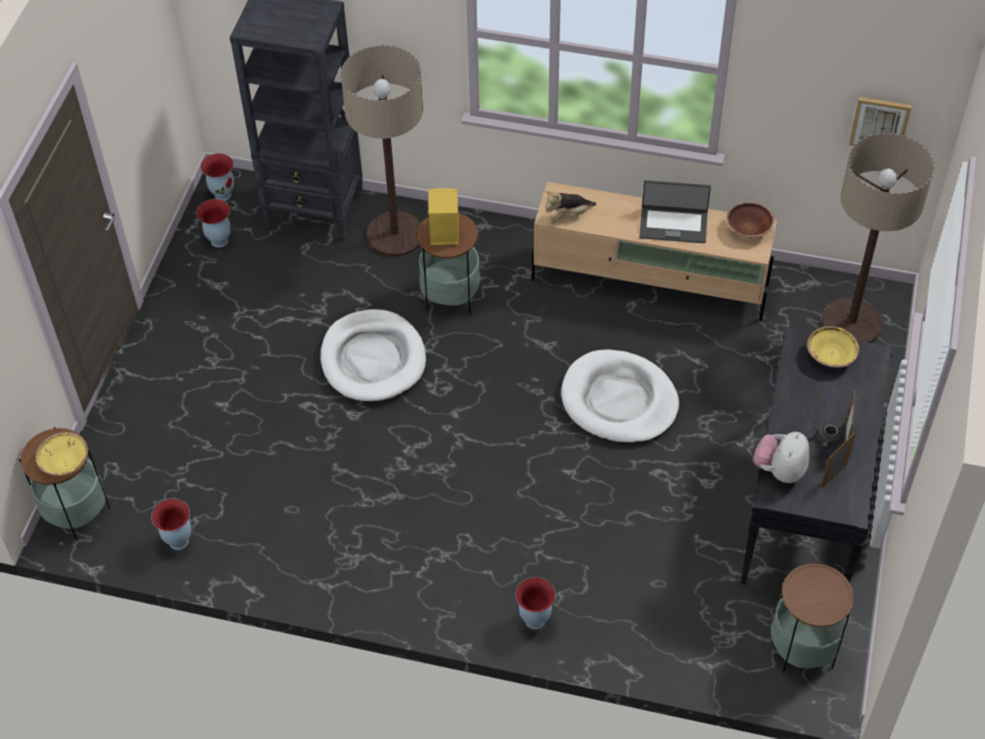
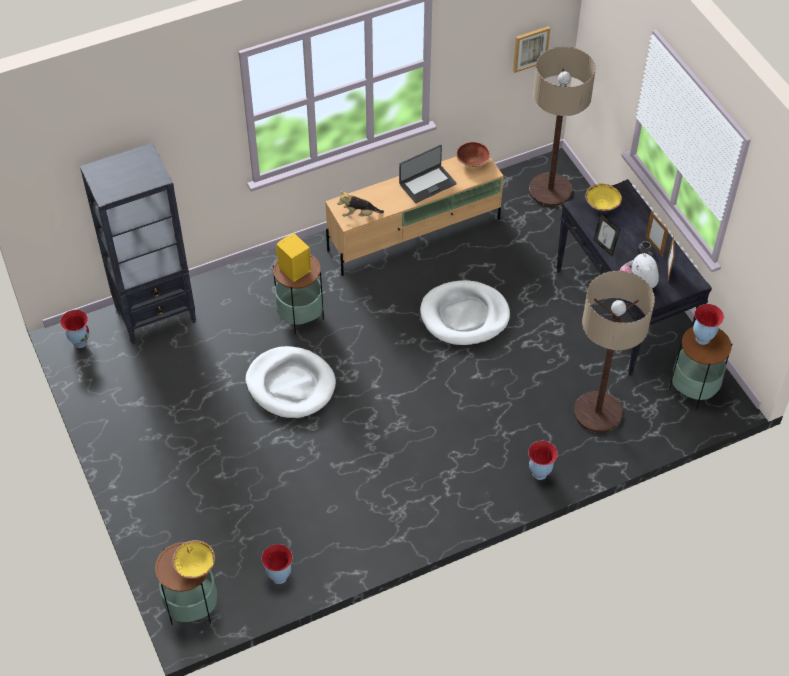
camera: 40 degrees left, 0 degrees up
(219, 240) = (108, 373): vase -> vase (702, 338)
(395, 235) = (226, 299): floor lamp -> floor lamp (597, 412)
(568, 215) = (359, 214): plush toy -> plush toy turned 60 degrees clockwise
(784, 404) = (604, 247): none -> picture frame

